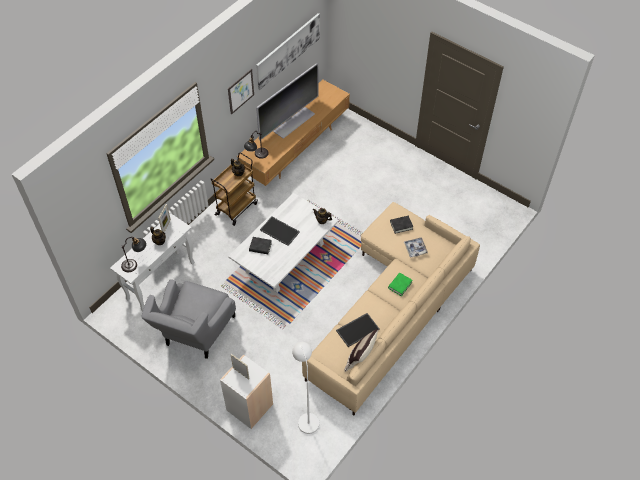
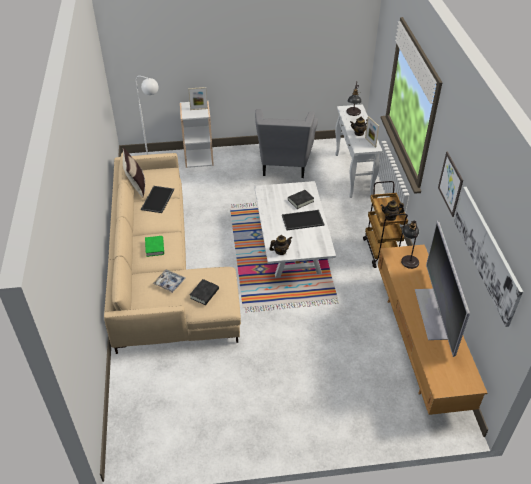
camera: 135 degrees right, 10 degrees down
(195, 335) = (284, 165): grey armchair -> grey armchair turned 150 degrees counterclockwise

